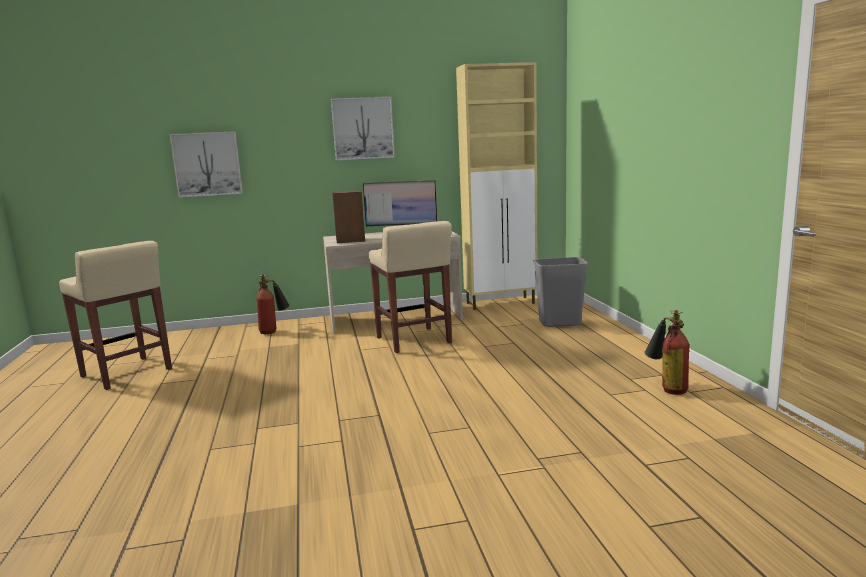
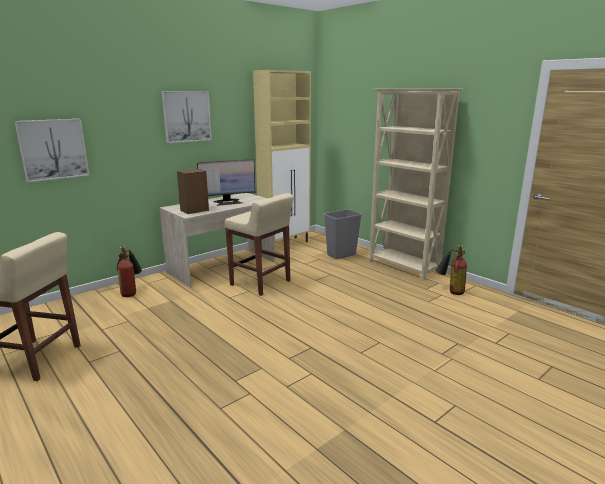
camera: 30 degrees left, 5 degrees up
(633, 348) = (403, 267): none -> beige bookcase

